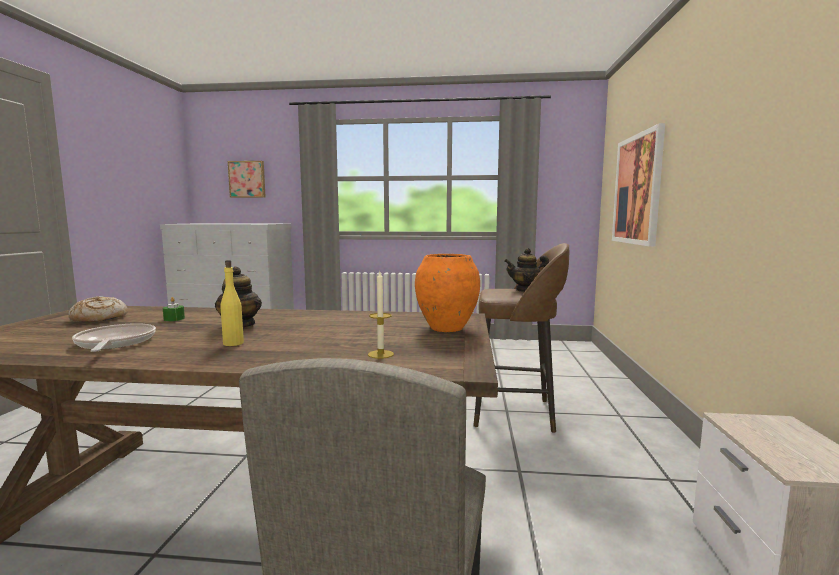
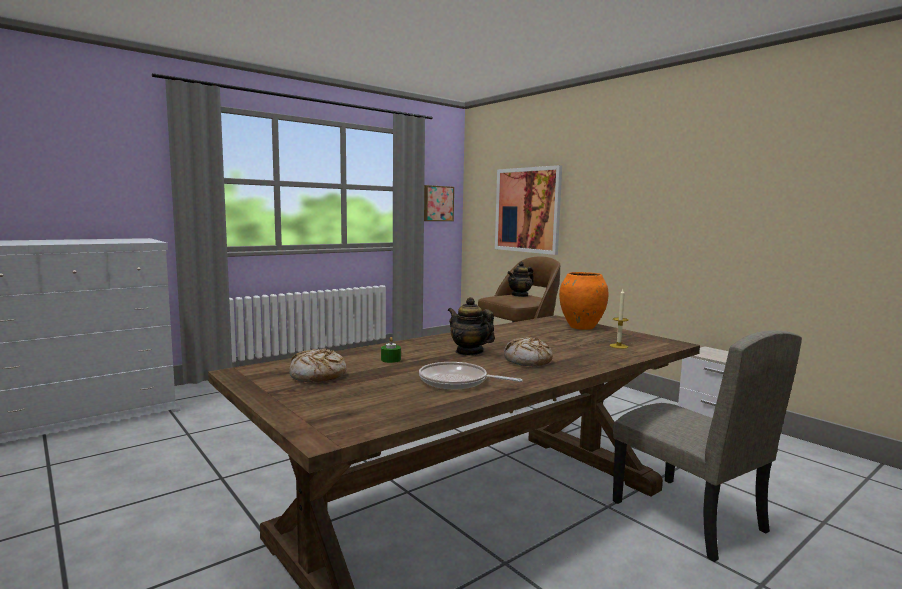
camera: 45 degrees left, 0 degrees up
(233, 343) = (527, 361): yellow bottle -> bread
(247, 179) = (69, 173): picture -> picture (437, 203)

